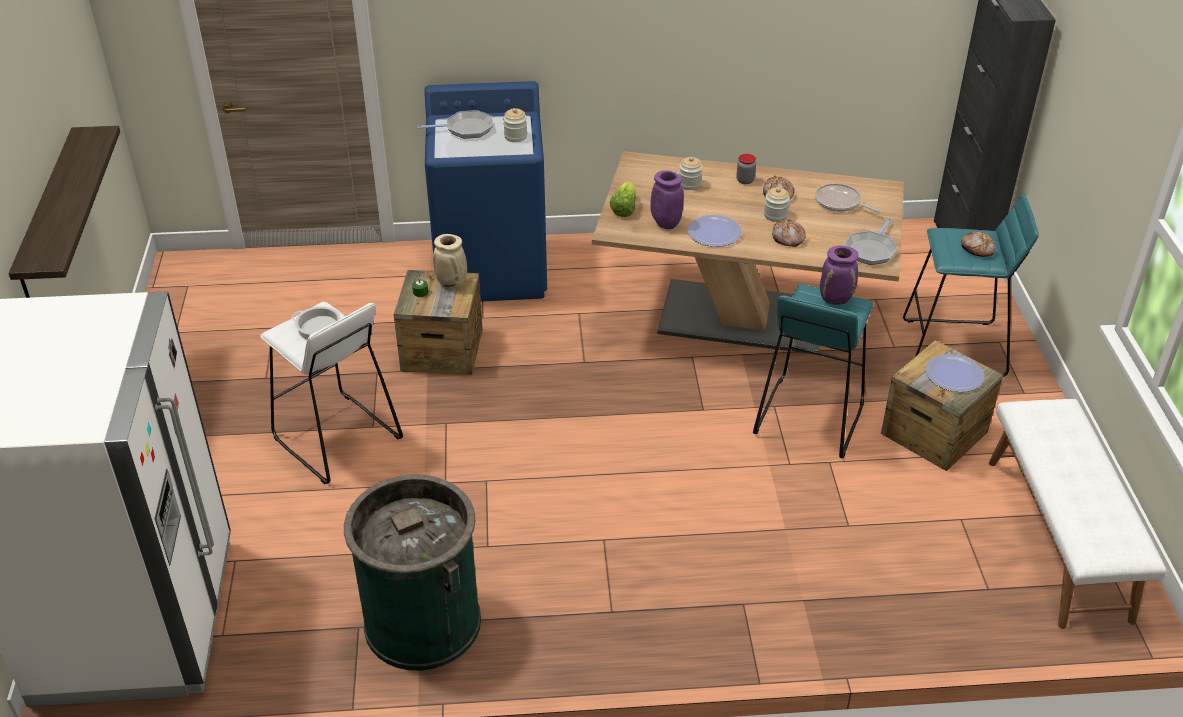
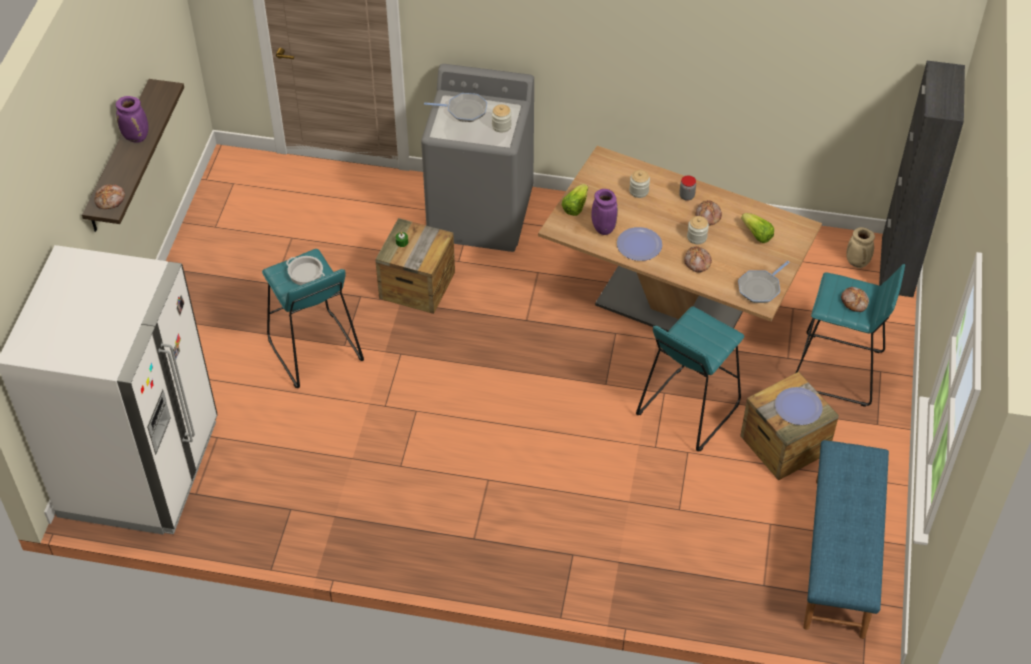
camera: 15 degrees right, 10 degrees up
(47, 251) = (110, 200): none -> bread
(336, 439) = (314, 351): white stool -> turquoise stool
(422, 622) = (336, 516): green trash can -> none
(452, 284) = (429, 239): beige vase -> beige vase (857, 263)
(492, 269) = (481, 214): blue washing machine -> grey washing machine
(836, 299) = (713, 328): purple vase -> purple vase (137, 137)
(840, 202) = (756, 235): frying pan -> lettuce
(1059, 538) = (840, 556): white bench -> blue bench

